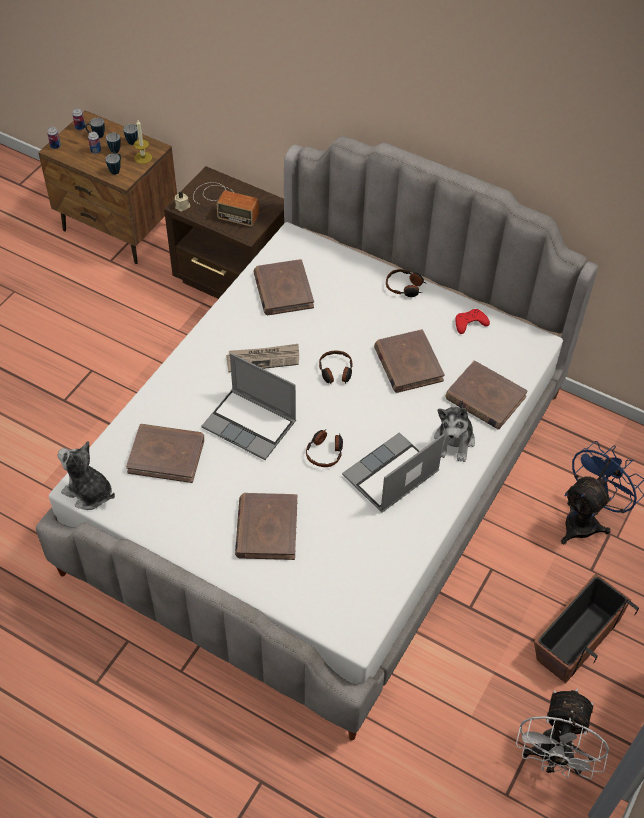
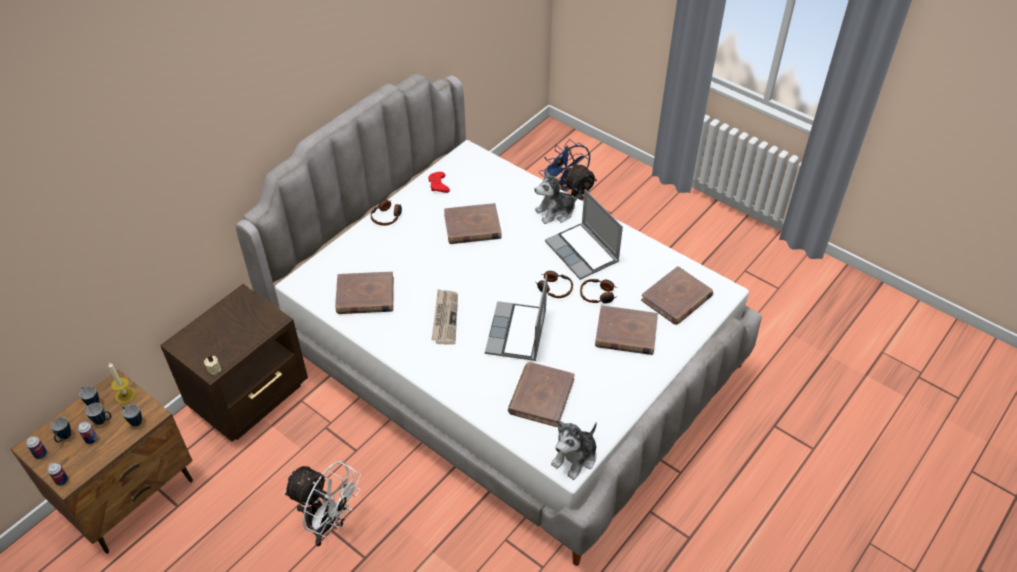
camera: 80 degrees left, 5 degrees down
(224, 203) = (224, 333): radio -> none
(251, 424) = (517, 333): laptop -> laptop turned 150 degrees clockwise
(336, 372) = (470, 271): headphones -> headphones (598, 295)
(454, 441) = (555, 212): plush toy -> plush toy turned 135 degrees clockwise
(485, 398) = (516, 189): brown book -> brown book (677, 298)
(552, 758) = (752, 260): white fan -> white fan (328, 524)
(576, 639) = (665, 231): planter -> none

